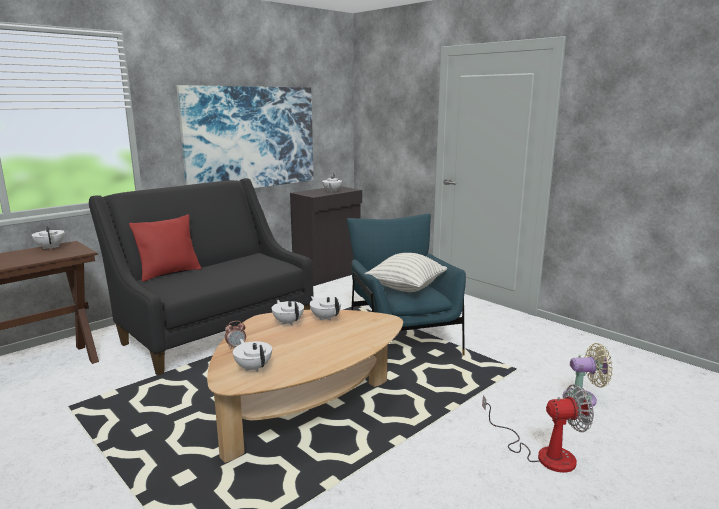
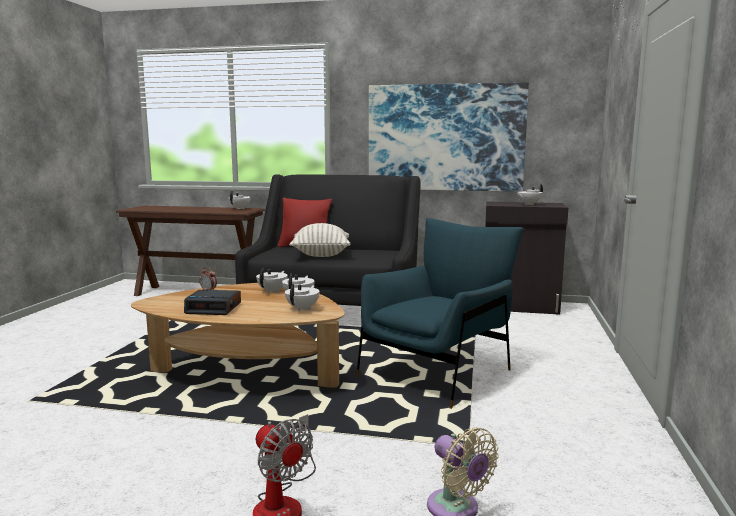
camera: 55 degrees right, 5 degrees down
(253, 367) = (178, 301): white teapot -> white teapot (303, 308)
(307, 356) = (214, 308): none -> alarm clock
(406, 288) = (421, 302): pillow -> pillow (321, 255)

